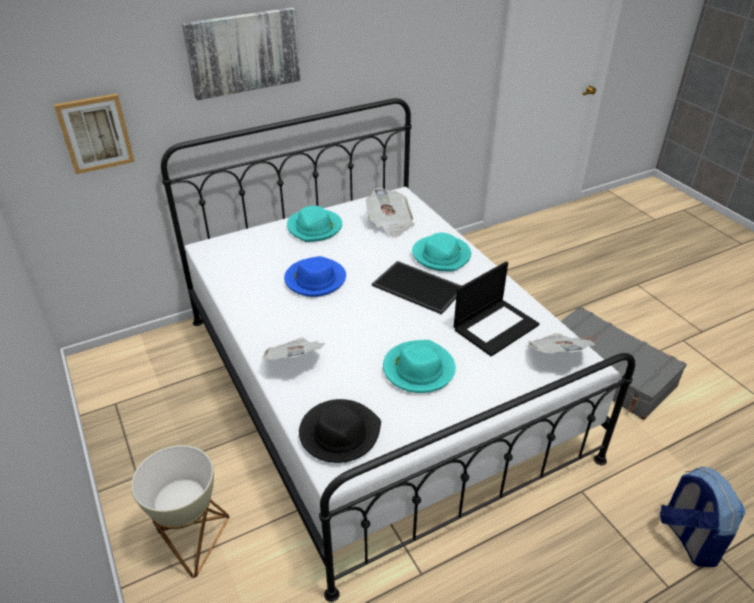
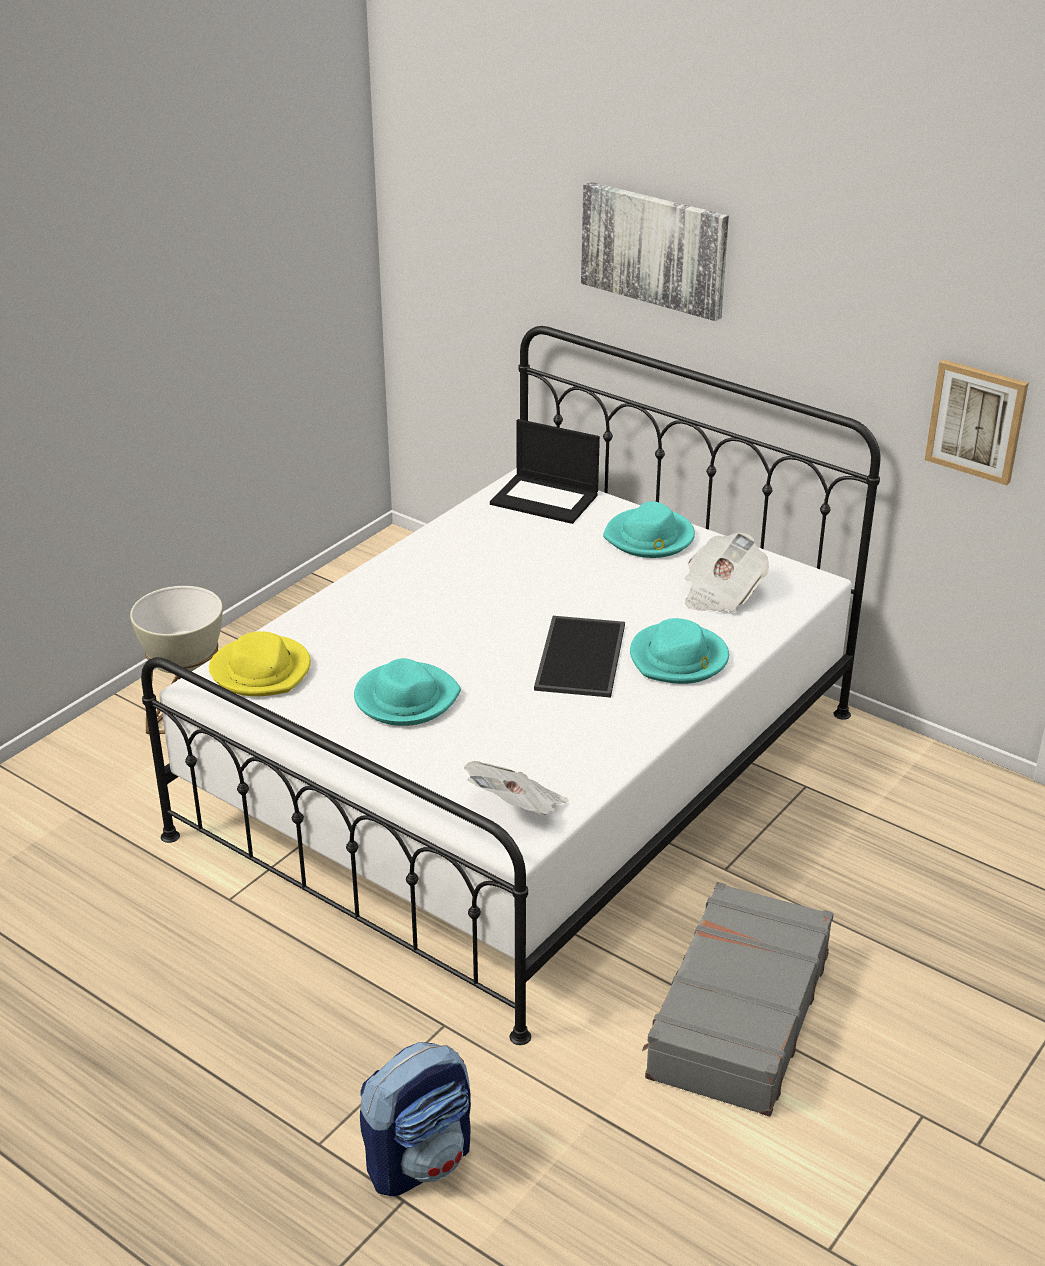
camera: 65 degrees right, 5 degrees down
(95, 133) = (476, 270): picture -> picture (976, 421)
(295, 360) = (360, 607): newspaper -> none
(315, 279) = (528, 573): blue hat -> none
(339, 433) = (261, 670): black hat -> yellow hat
(496, 326) = (543, 742): laptop -> laptop (546, 499)

